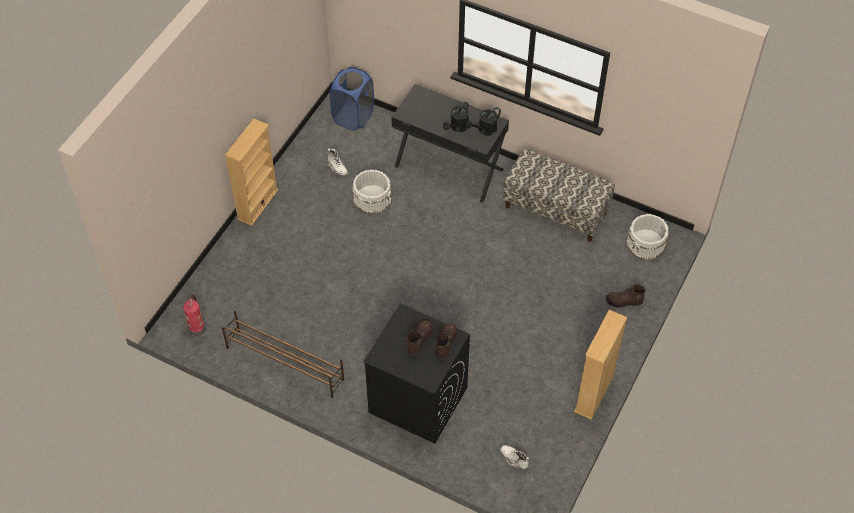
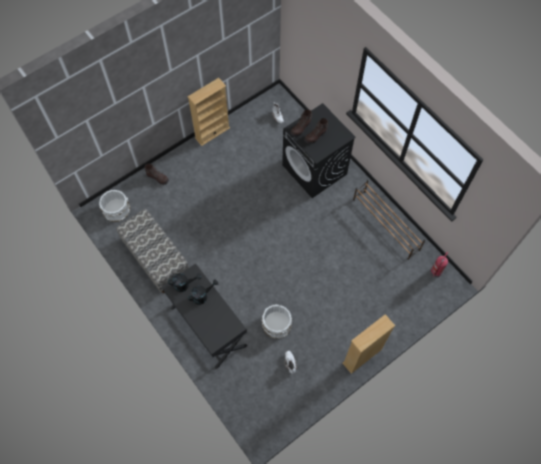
camera: 155 degrees left, 10 degrees up
(353, 116) = (256, 410): blue laundry basket -> none

